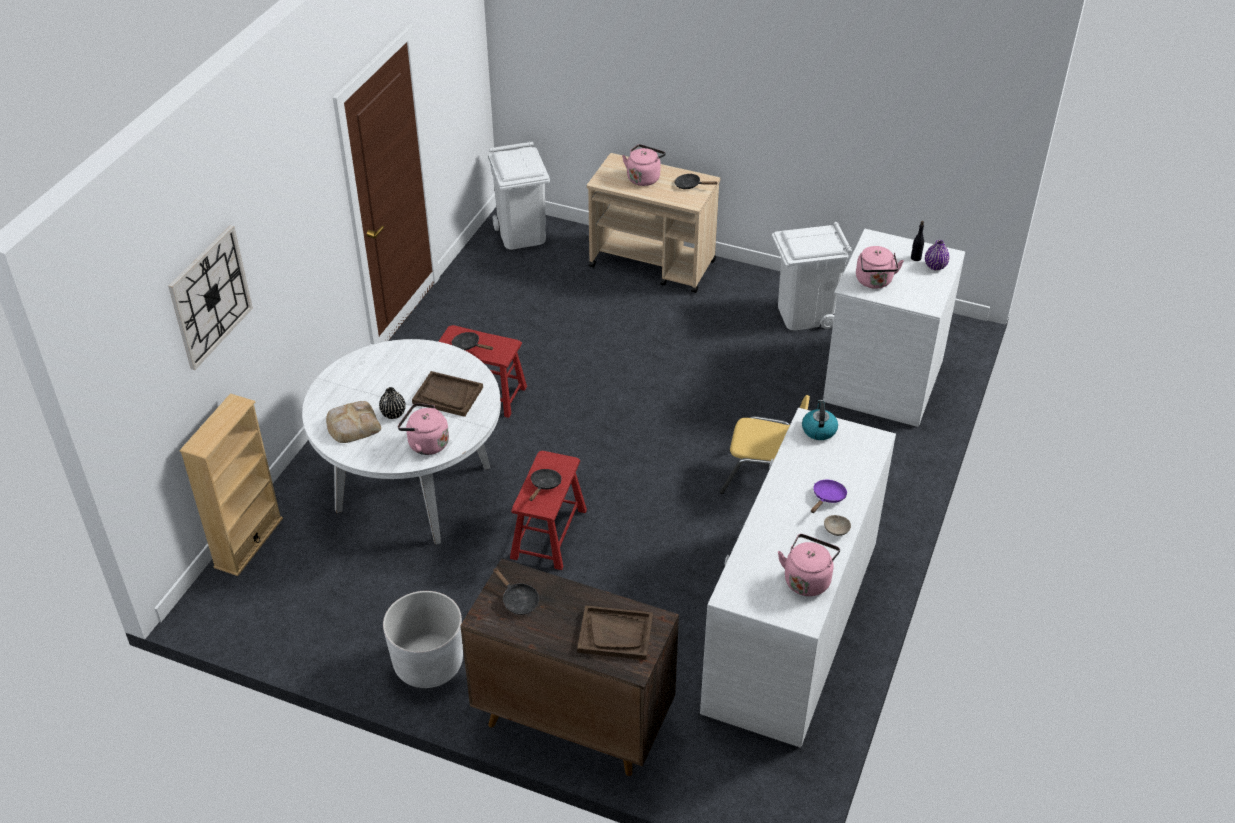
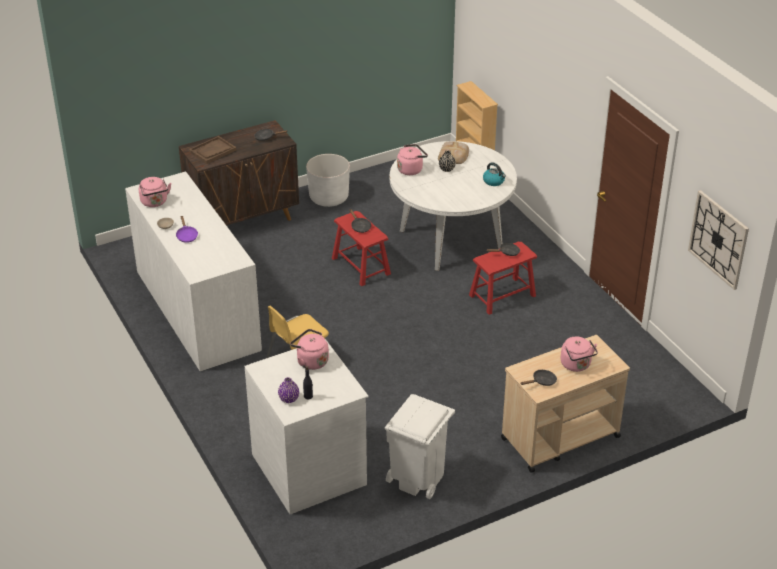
camera: 130 degrees right, 5 degrees down
(210, 297) = (510, 48): wall clock -> wall clock (718, 239)
(447, 395) = (440, 190): brown tray -> none
(522, 234) = (665, 393): white trash can -> none
(818, 429) = (230, 260): kettle -> kettle (494, 181)

